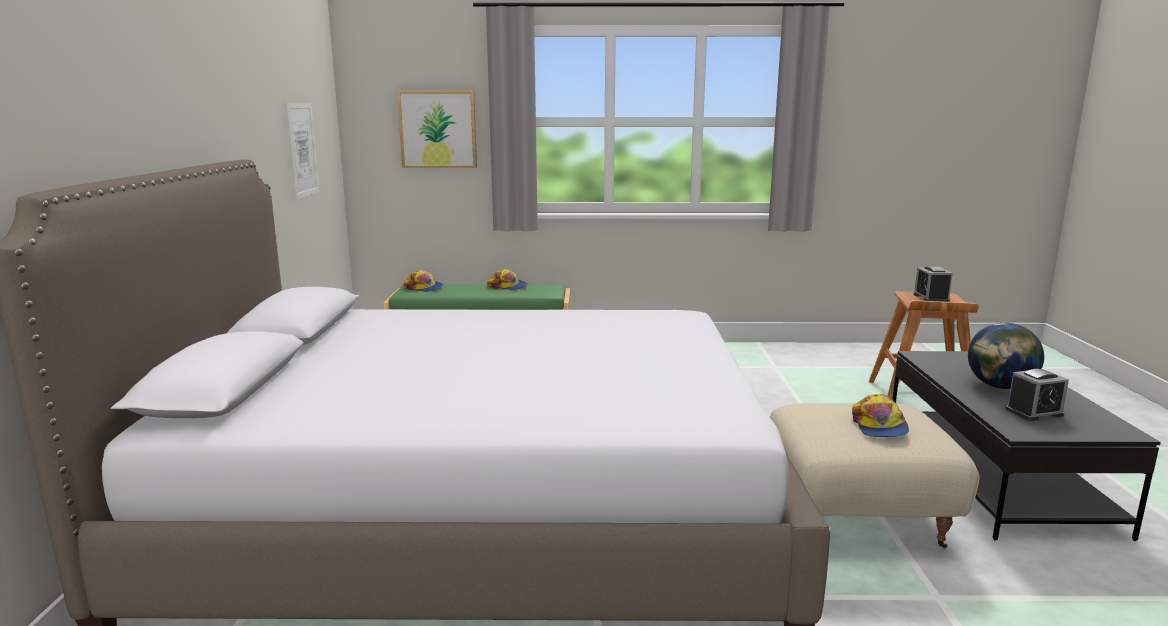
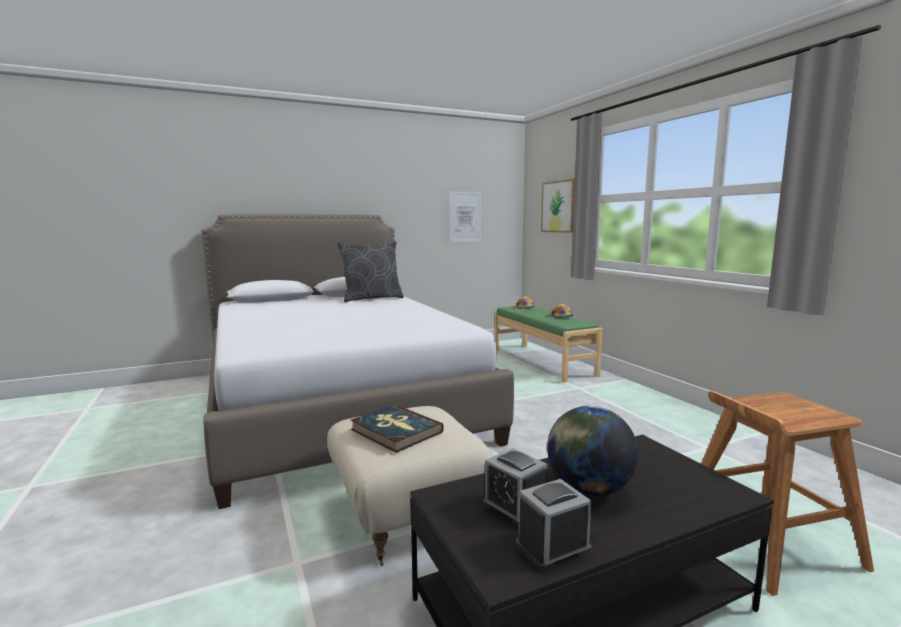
camera: 65 degrees right, 5 degrees down
(383, 325) = (372, 298): none -> grey pillow
(879, 426) = (396, 431): cap -> book
(931, 298) = (794, 408): alarm clock -> alarm clock (552, 547)

